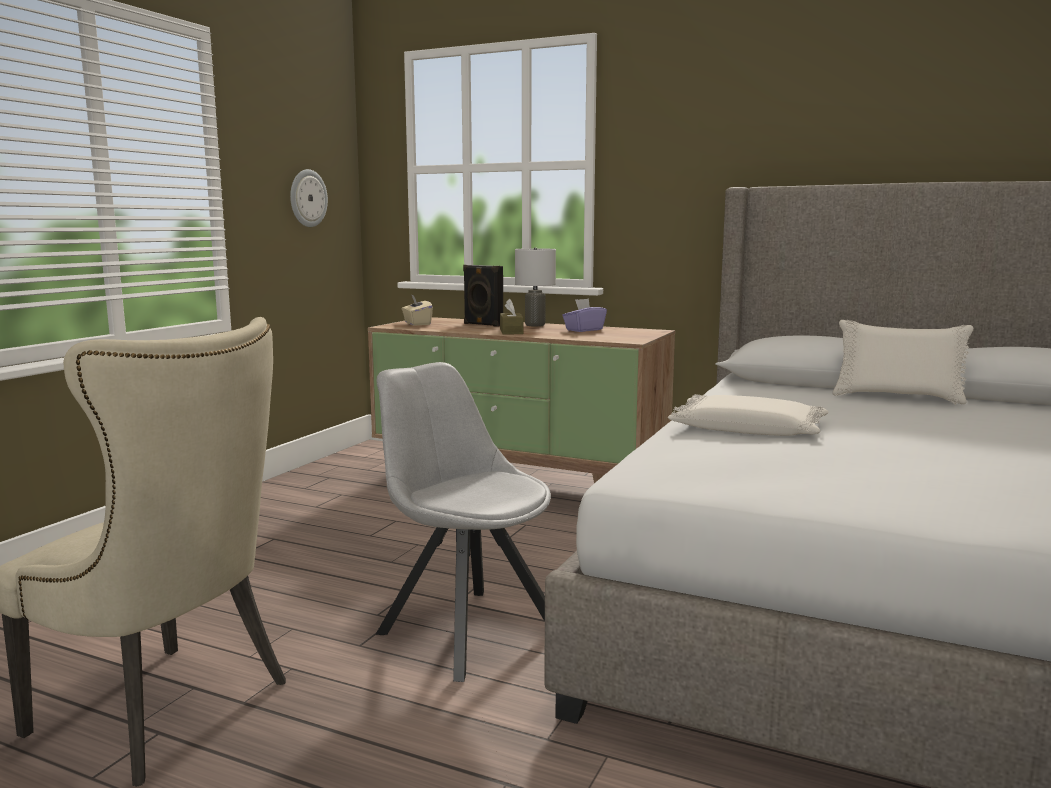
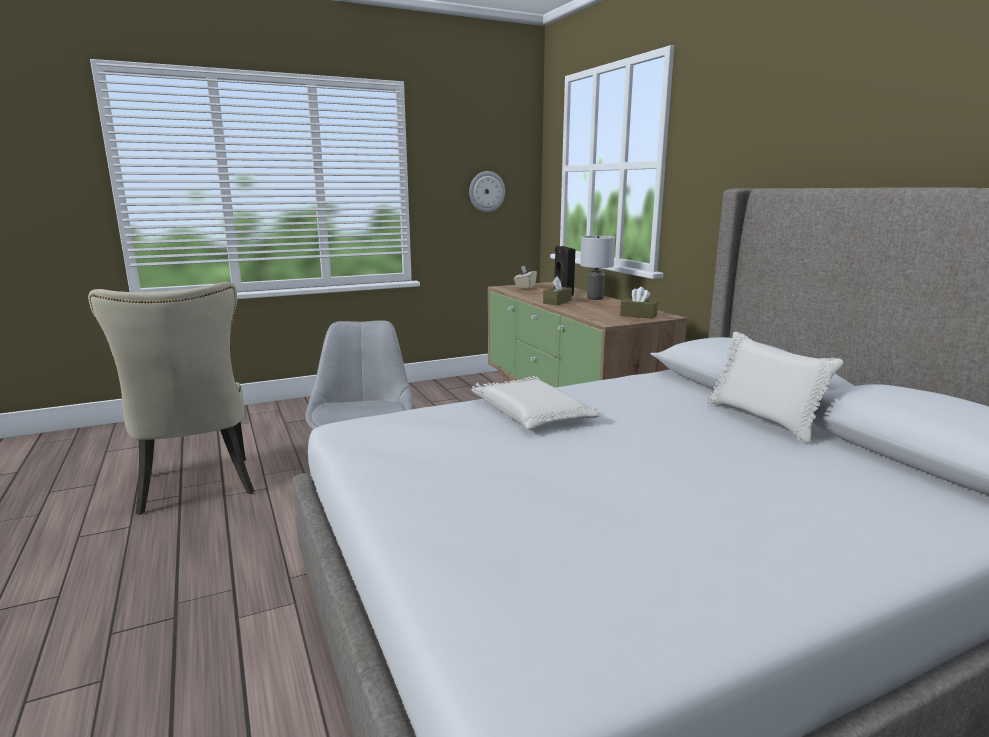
camera: 40 degrees right, 5 degrees up
(584, 330) = (613, 307): purple tissue box -> none
(632, 333) = (638, 315): none -> brown tissue box

